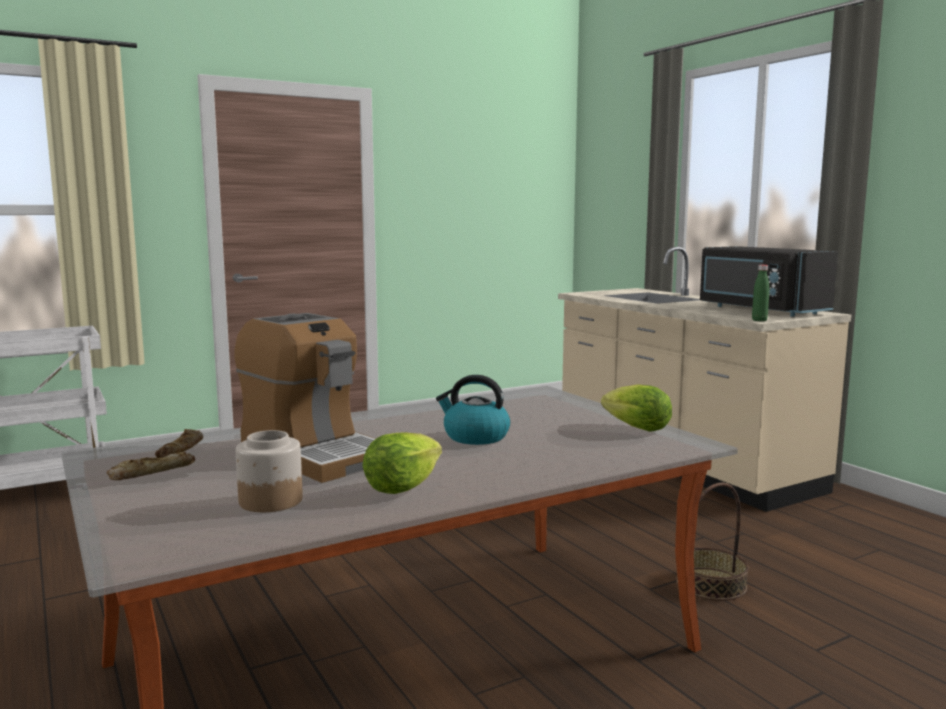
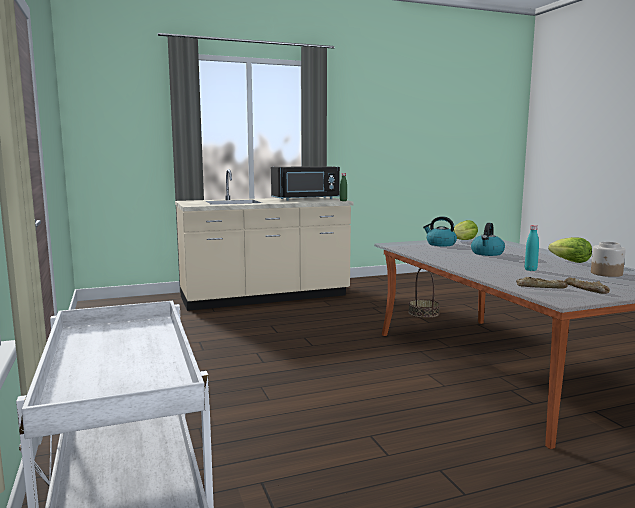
camera: 80 degrees left, 0 degrees up
(314, 453) = (530, 270): coffee machine -> turquoise bottle
(564, 414) = (440, 244): none -> kettle

